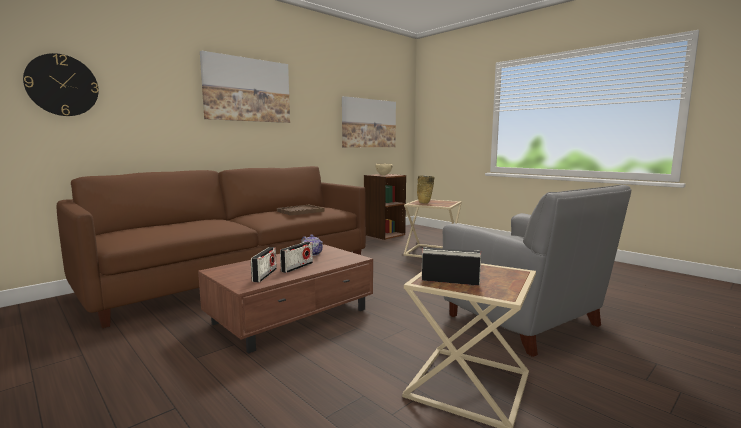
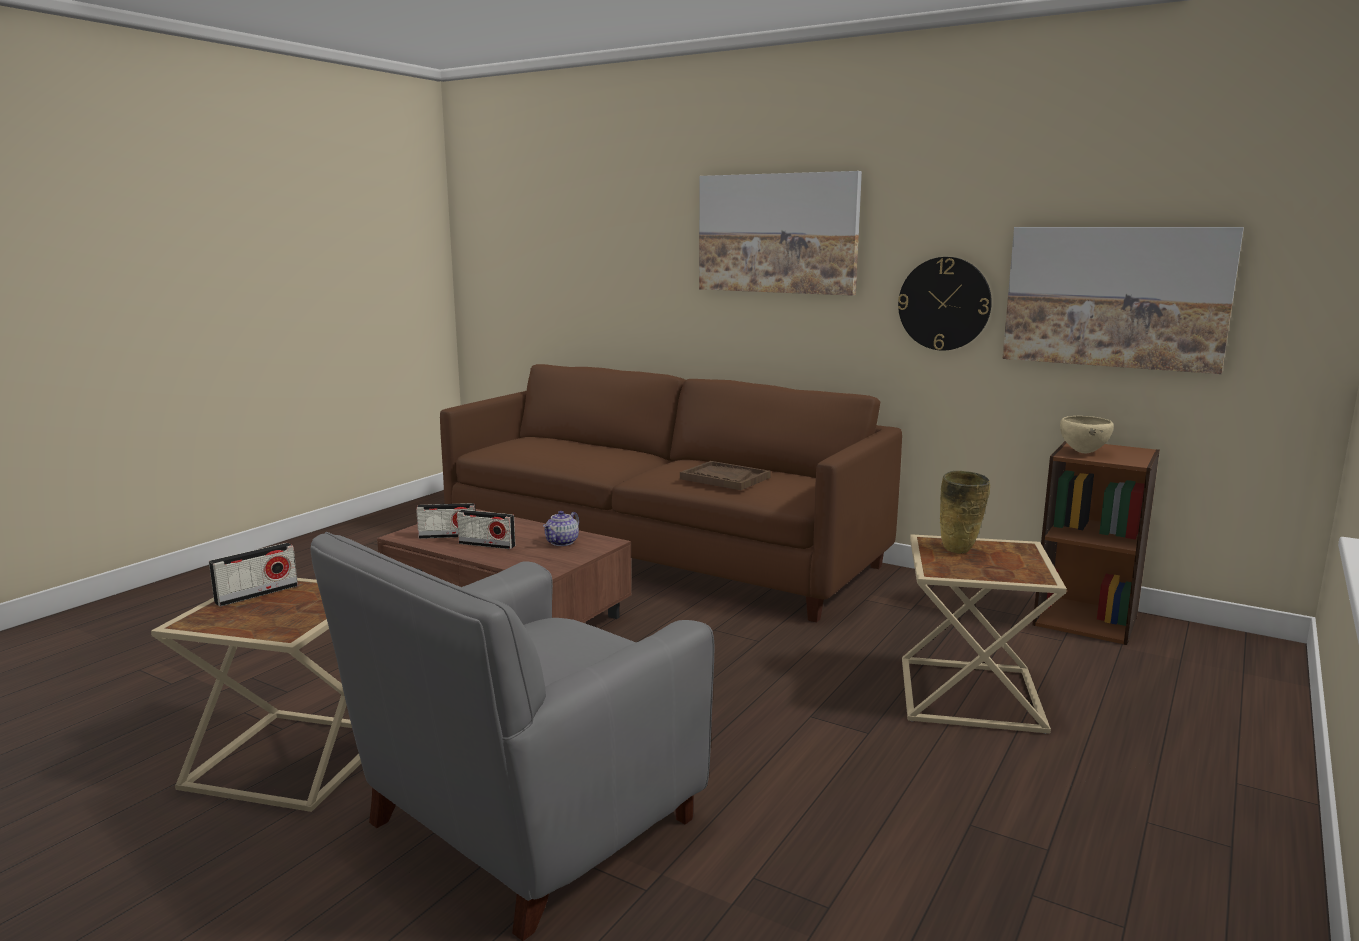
camera: 75 degrees right, 5 degrees up
(62, 85) = (556, 249): wall clock -> wall clock (944, 303)
(450, 281) = (257, 594): radio -> radio turned 45 degrees clockwise

